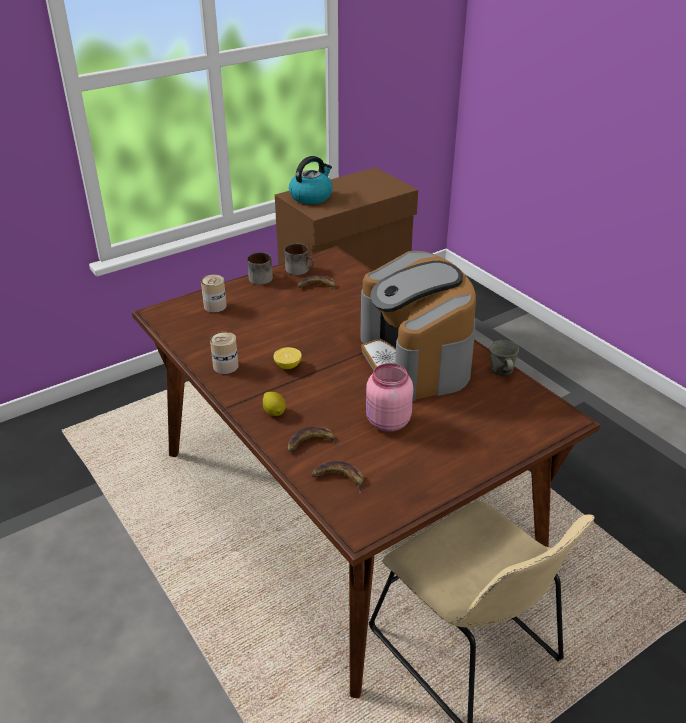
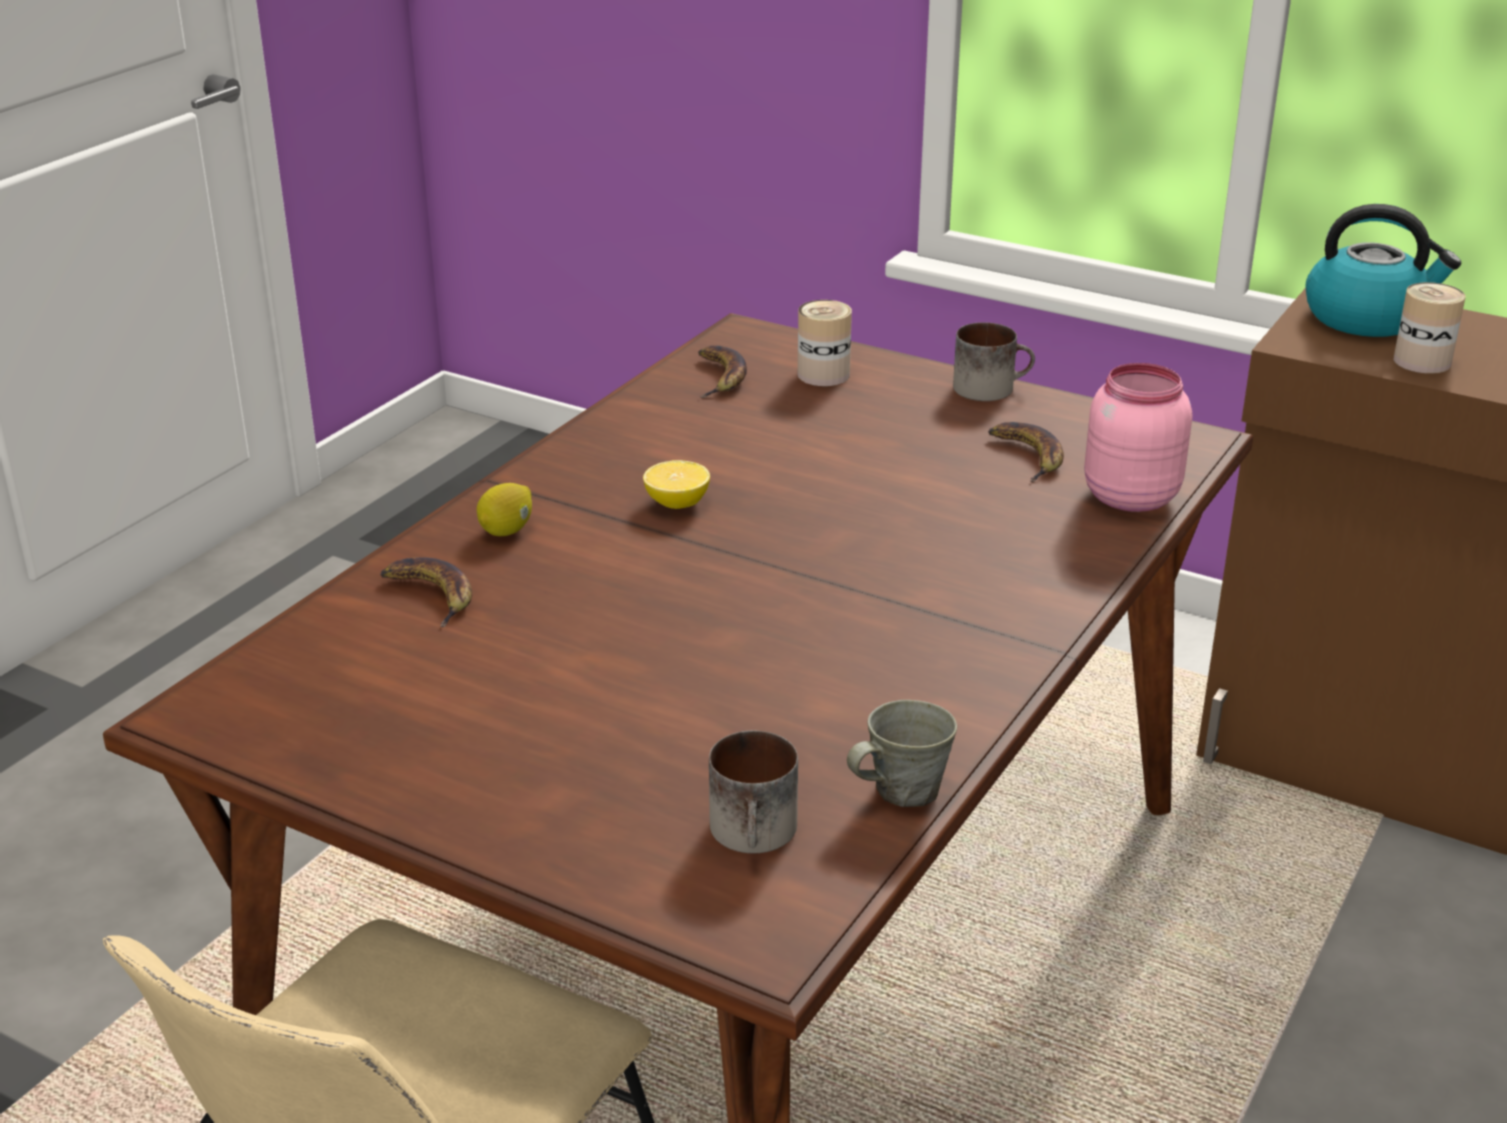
camera: 65 degrees right, 5 degrees down
(225, 366) = (622, 442): can -> can (1422, 361)
(300, 270) = (1076, 419): mug -> mug (757, 834)
(338, 478) = (333, 653): banana -> banana (719, 376)
(387, 422) = (559, 667): pink jar -> pink jar (1128, 496)
(416, 359) = (843, 650): coffee machine -> none

